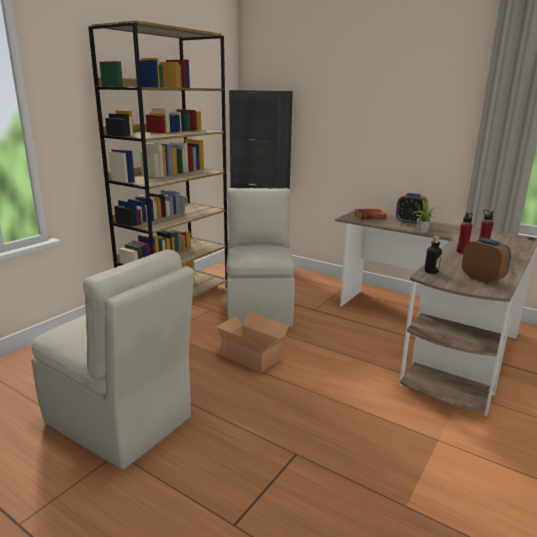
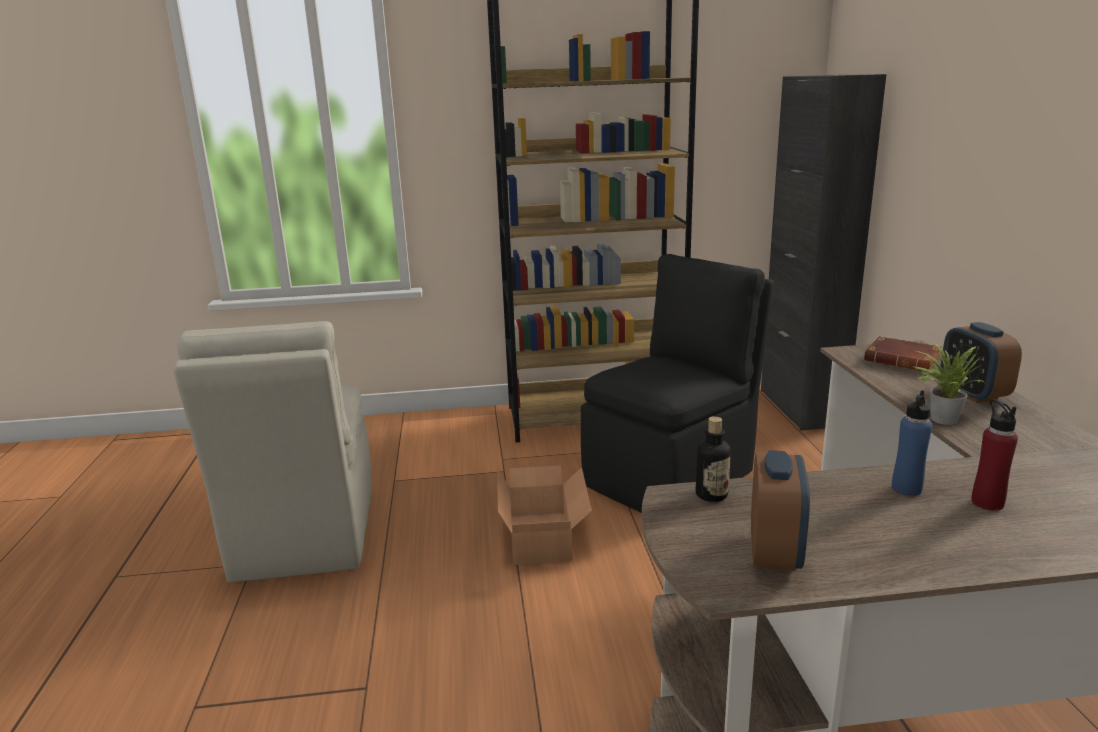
camera: 50 degrees right, 0 degrees up
(259, 309) = (672, 477): beige chair -> black chair
(462, 252) = (906, 489): red bottle -> blue bottle

